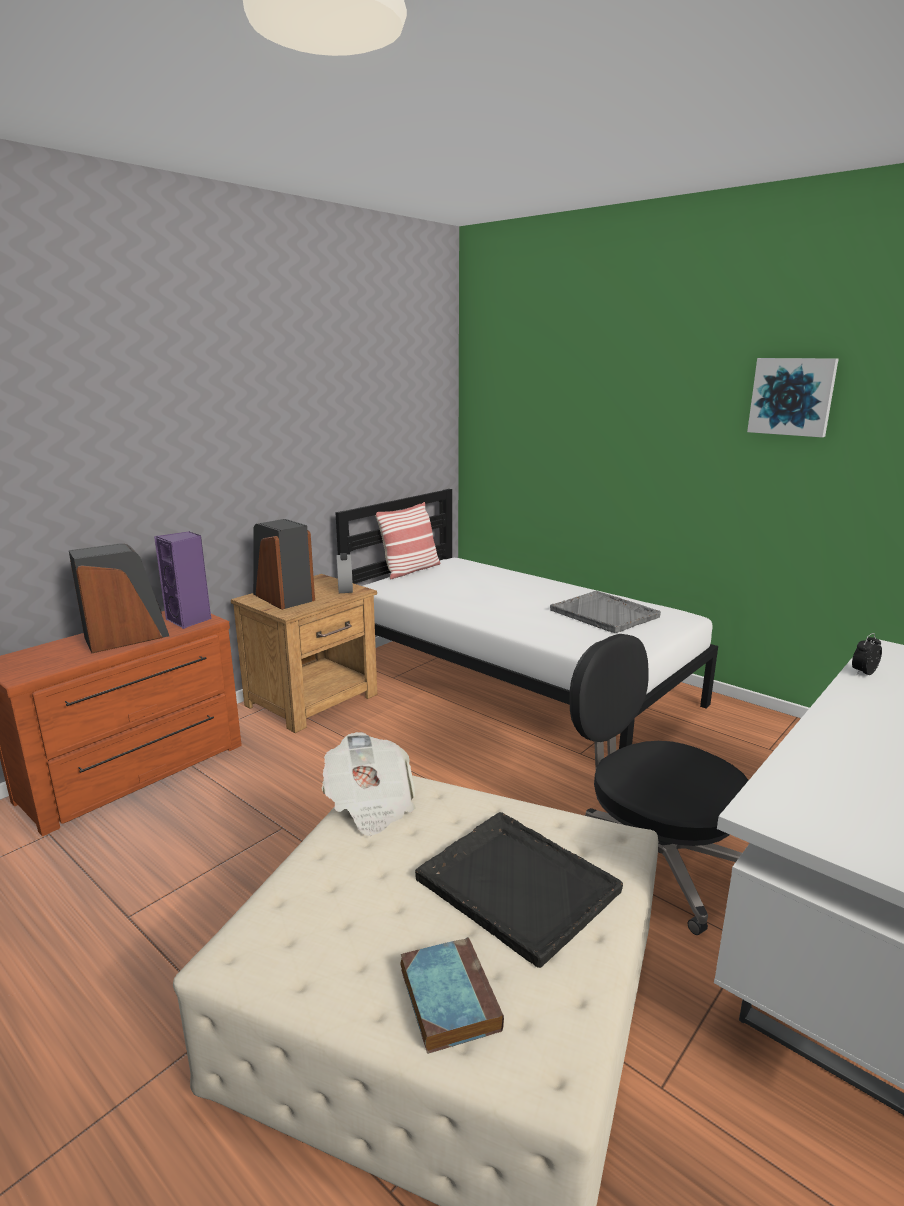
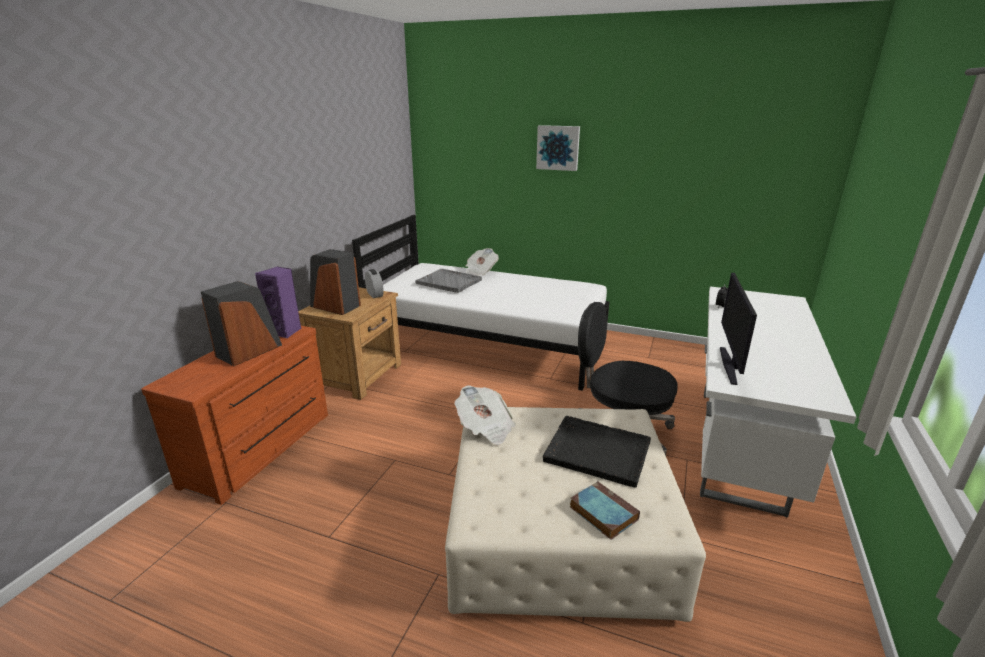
camera: 20 degrees left, 5 degrees up
(410, 570) = (399, 275): pillow -> none
(524, 577) = (480, 271): none -> newspaper
(605, 614) = (546, 290): grey tray -> grey tray (449, 282)
(792, 396) = (644, 147): picture -> picture (558, 147)
(803, 780) = (730, 365): none -> monitor

